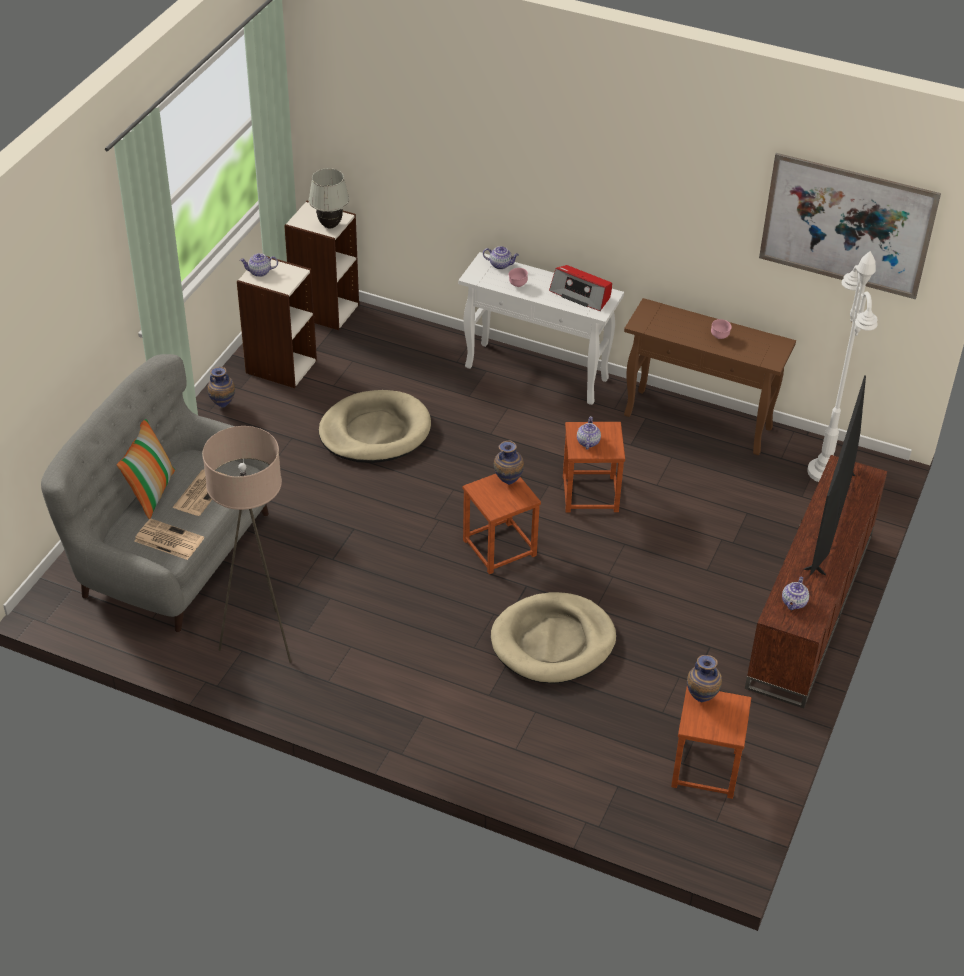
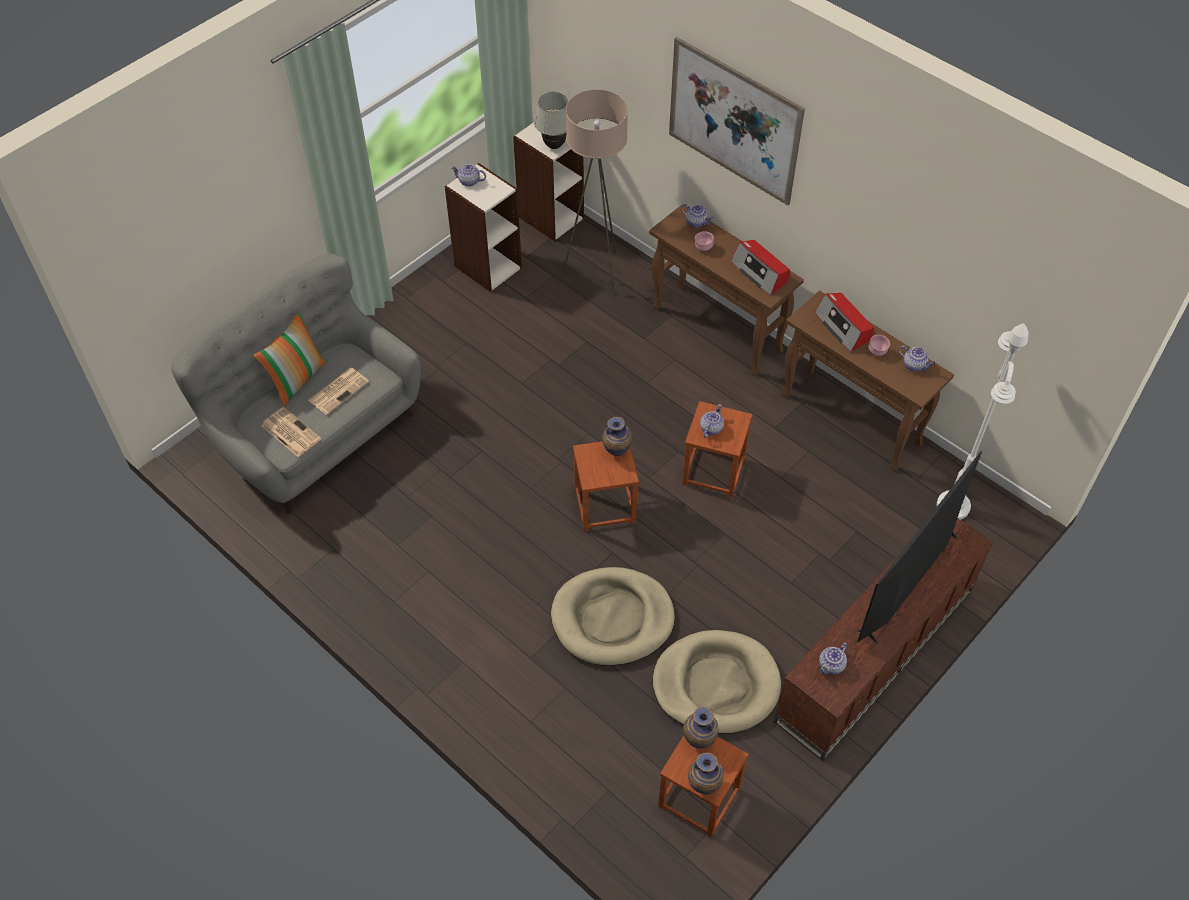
camera: 20 degrees right, 10 degrees up
(223, 405) = (421, 294): vase -> vase (704, 785)
(261, 641) = (354, 543): beige floor lamp -> beige floor lamp (597, 273)
(375, 431) = (543, 354): beige dog bed -> beige dog bed (716, 684)
(537, 373) = (718, 330): white console table -> brown console table
(679, 323) = (843, 327): none -> radio
(758, 340) = (914, 365): none -> teapot
(847, 226) = (1019, 283): picture -> picture (733, 121)

